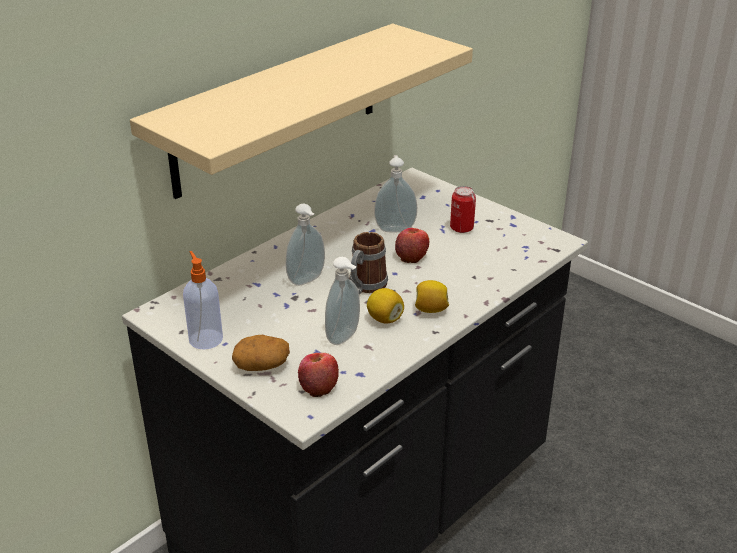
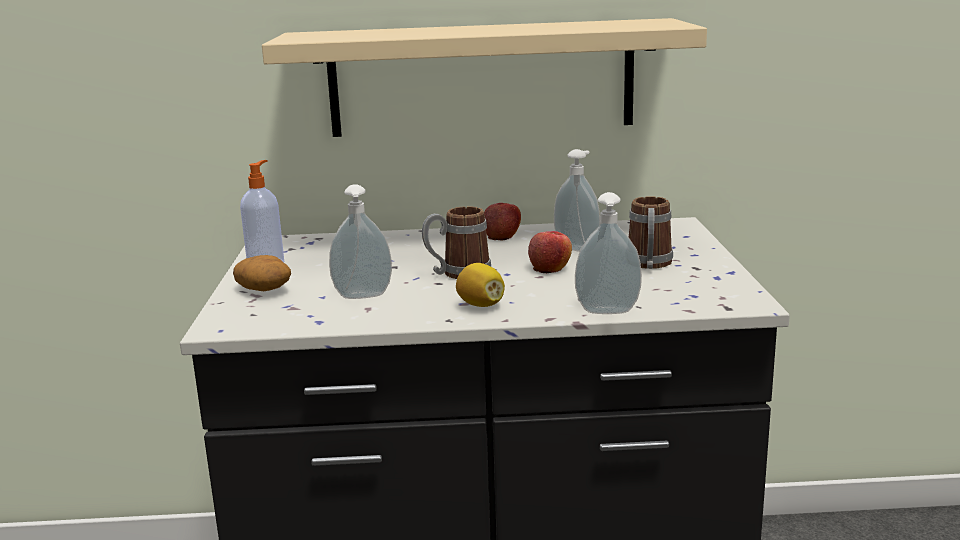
camera: 45 degrees right, 15 degrees down
(307, 280) = (420, 256): soap dispenser -> soap dispenser (607, 312)
(318, 386) = (270, 316): apple -> apple (502, 236)
(385, 319) = (425, 297): lemon -> none
(461, 228) = (649, 265): can -> mug

